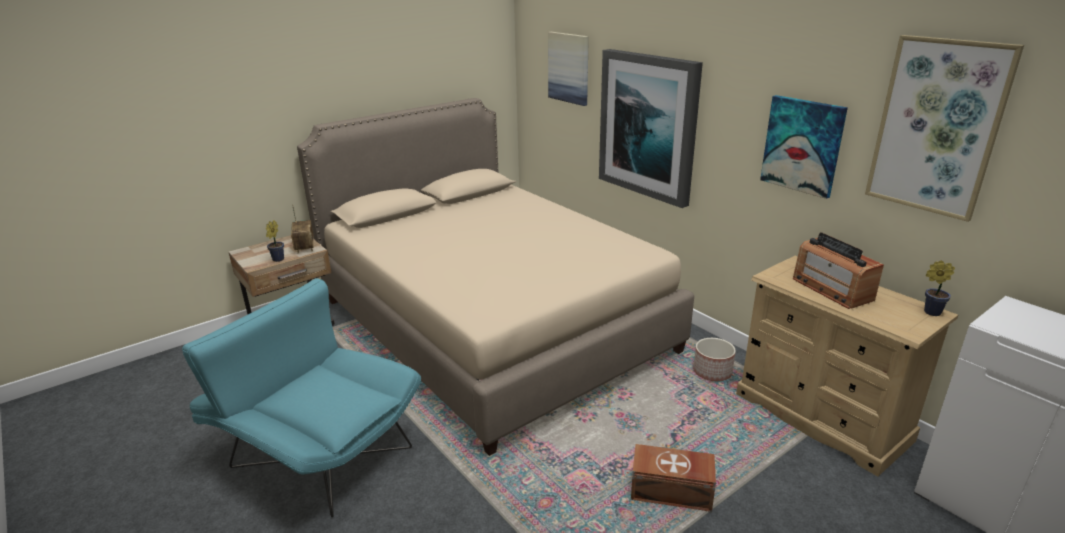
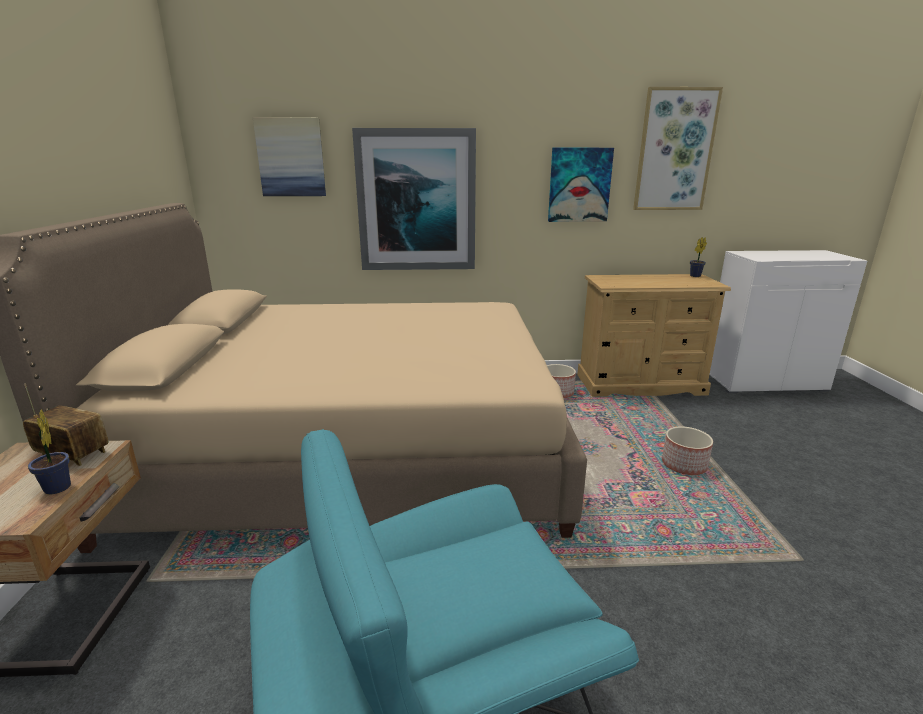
camera: 55 degrees left, 5 degrees down
(672, 493) = (684, 465): brown storage box -> planter
(831, 289) = (644, 281): radio -> none

